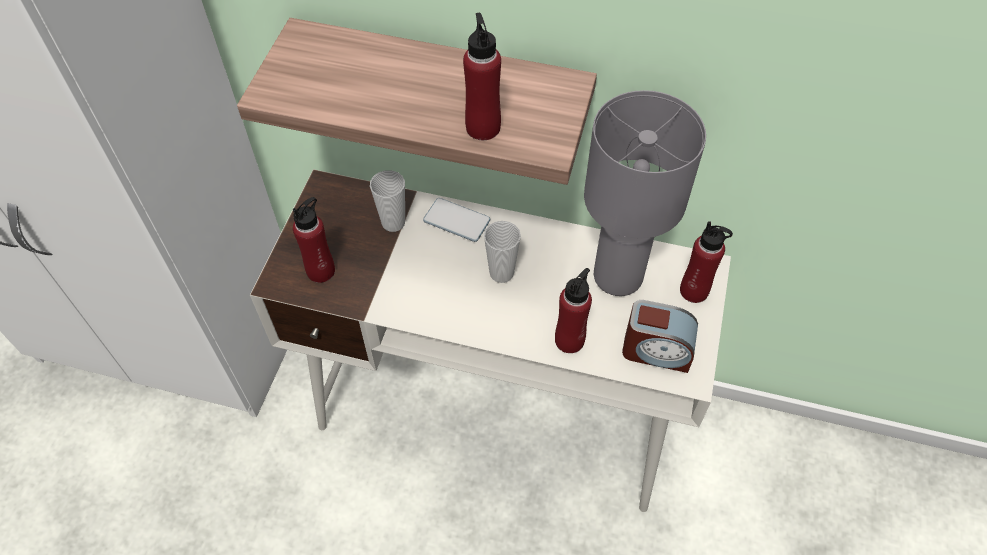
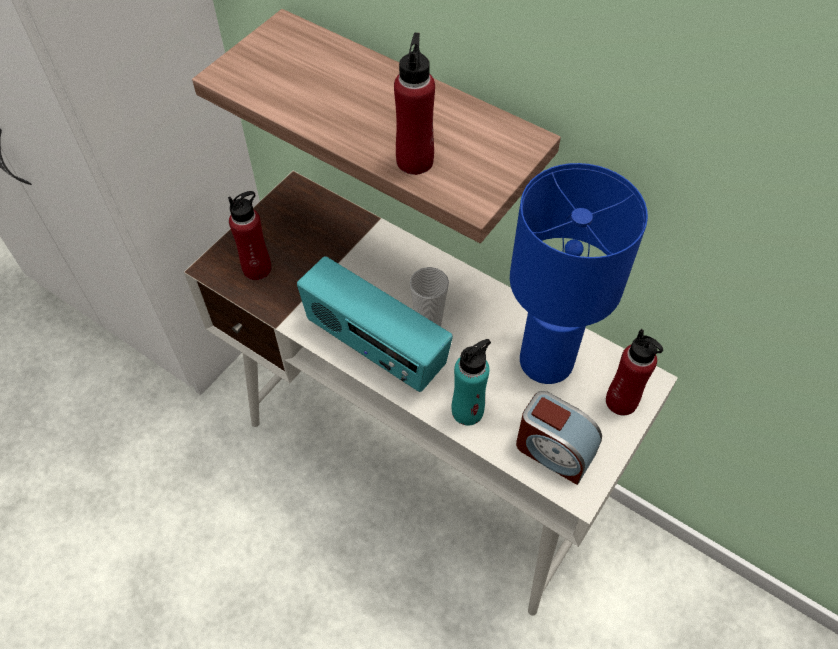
camera: 20 degrees right, 0 degrees up
(393, 223) = (345, 242): cup -> none
(456, 220) = (407, 258): phone -> none
(463, 310) = (374, 348): none -> radio
(569, 340) = (467, 411): red bottle -> turquoise bottle
(616, 276) = (544, 361): grey table lamp -> blue table lamp

